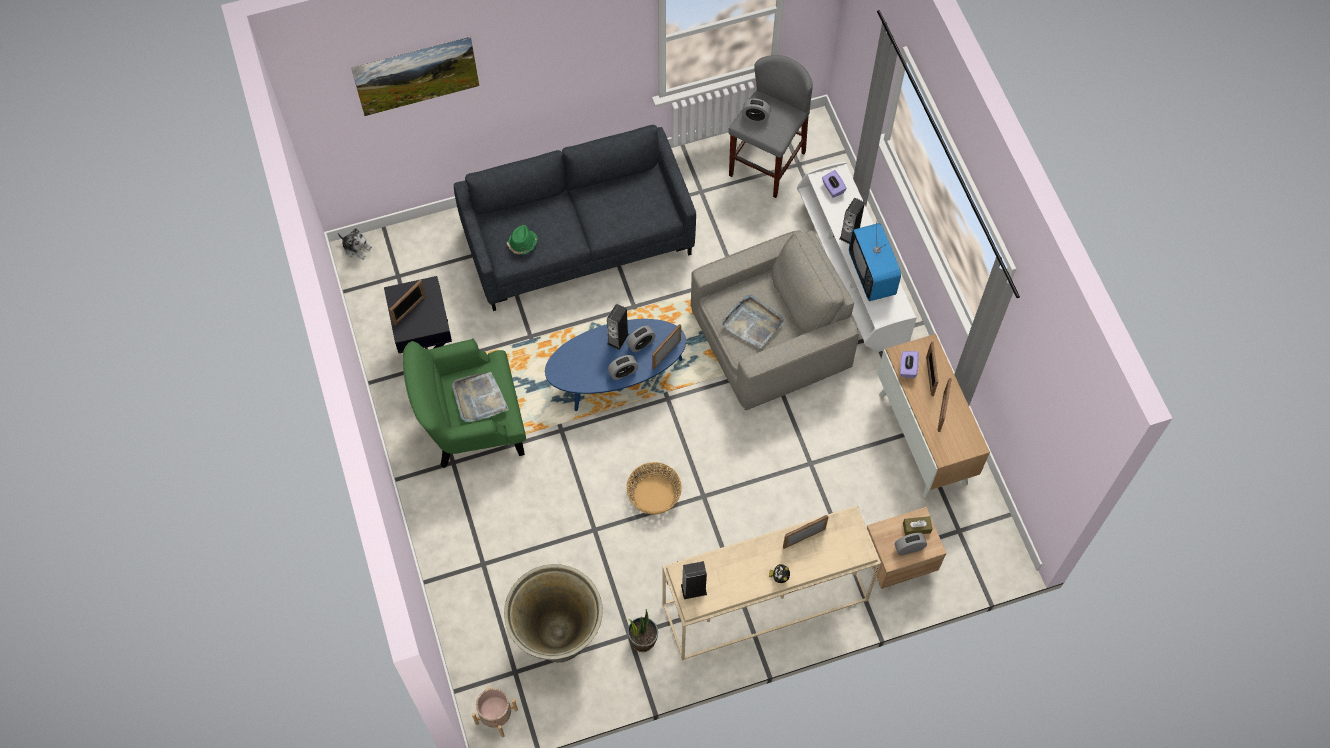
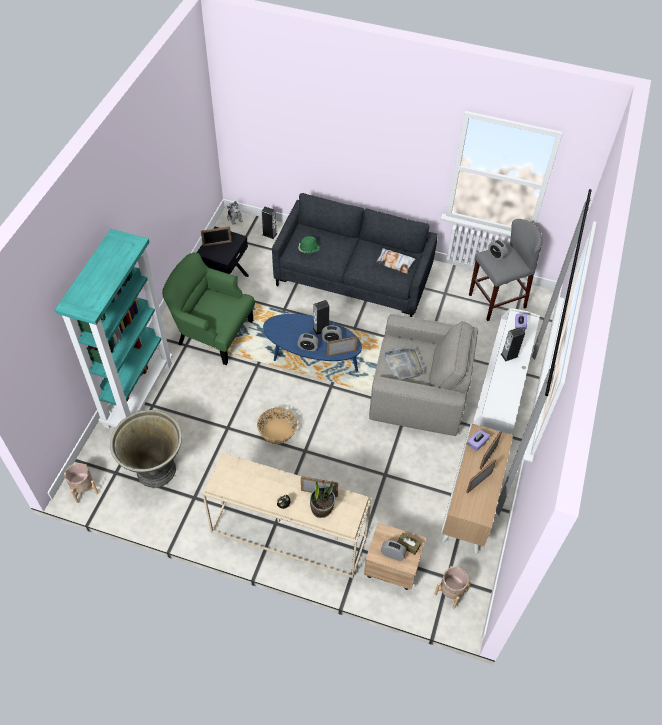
camera: 35 degrees right, 10 degrees down
(419, 89) = (294, 117): picture -> none
(452, 561) = (138, 393): none -> turquoise bookcase
(479, 398) = (216, 311): grey tray -> none
(640, 197) = (395, 262): none -> pillow
(642, 640) = (199, 505): potted plant -> potted plant (321, 509)
(693, 589) = (226, 476): speaker -> speaker (269, 234)
(872, 274) = (505, 385): television -> none
(973, 544) = (451, 592): none -> beige planter

